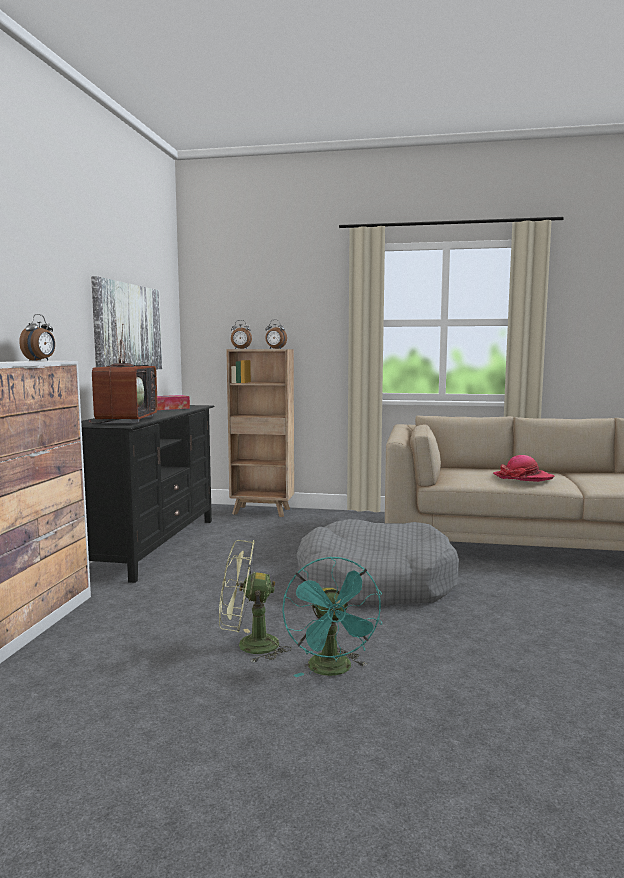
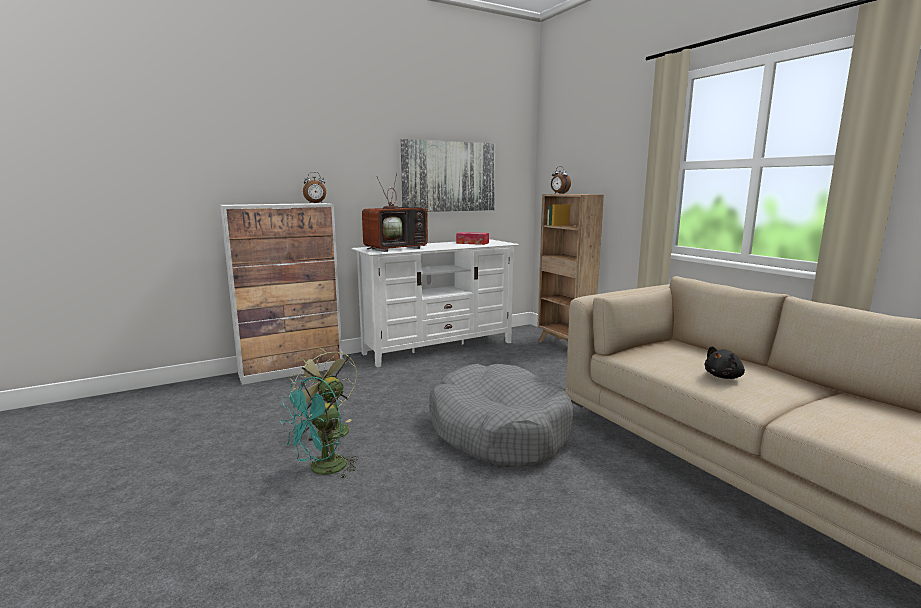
camera: 50 degrees right, 5 degrees up
(152, 546) = (439, 348): black tv stand -> white tv stand
(275, 348) = (581, 194): alarm clock -> none
(523, 477) = (724, 377): hat -> black plush toy

